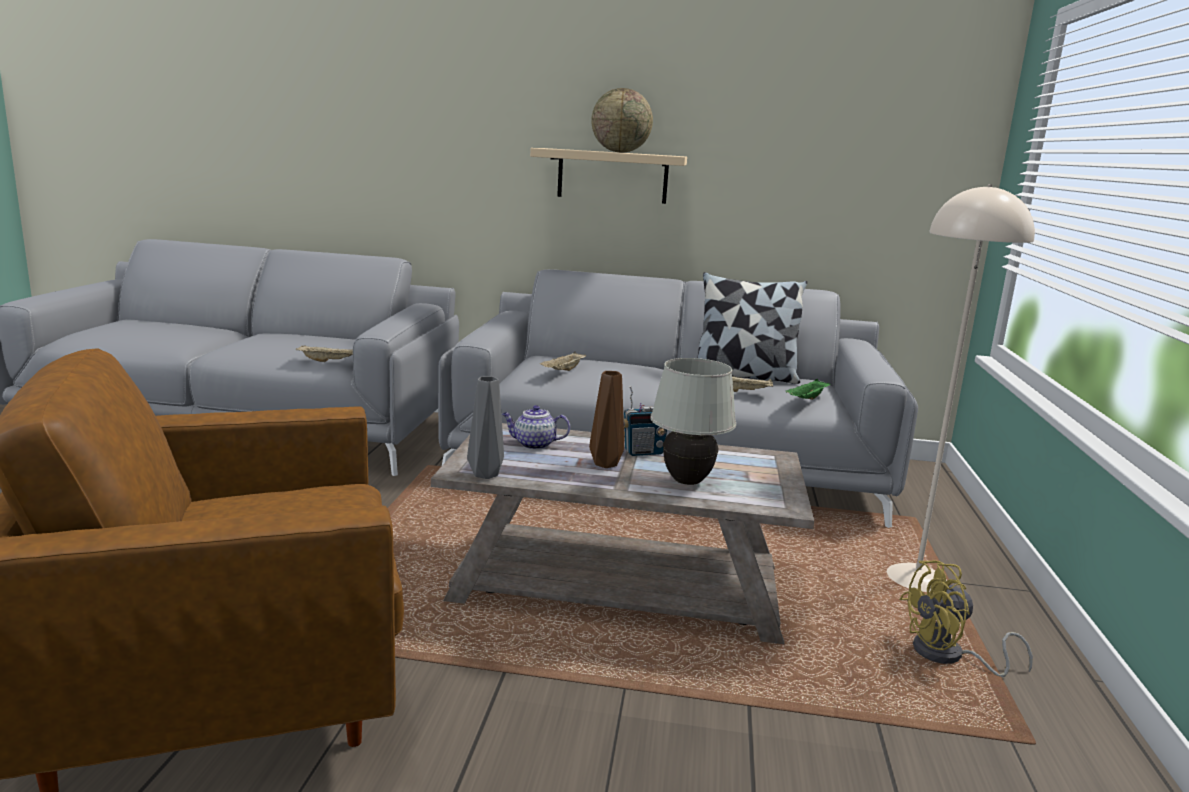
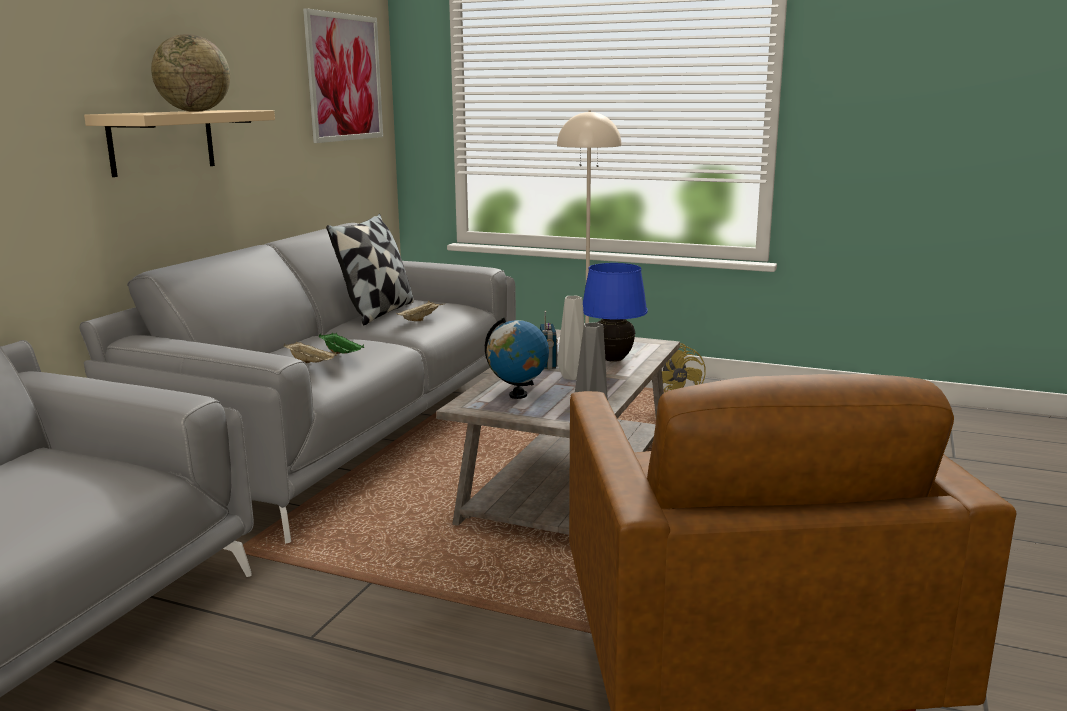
camera: 75 degrees left, 0 degrees up
(330, 361) = (130, 476): beige tray -> none
(534, 444) = (518, 395): teapot -> globe
(607, 464) = (572, 377): brown vase -> grey vase
(686, 481) = (612, 360): white table lamp -> blue table lamp
(807, 399) = (453, 307): green tray -> green tray (342, 354)
(896, 136) = (344, 77): none -> picture

